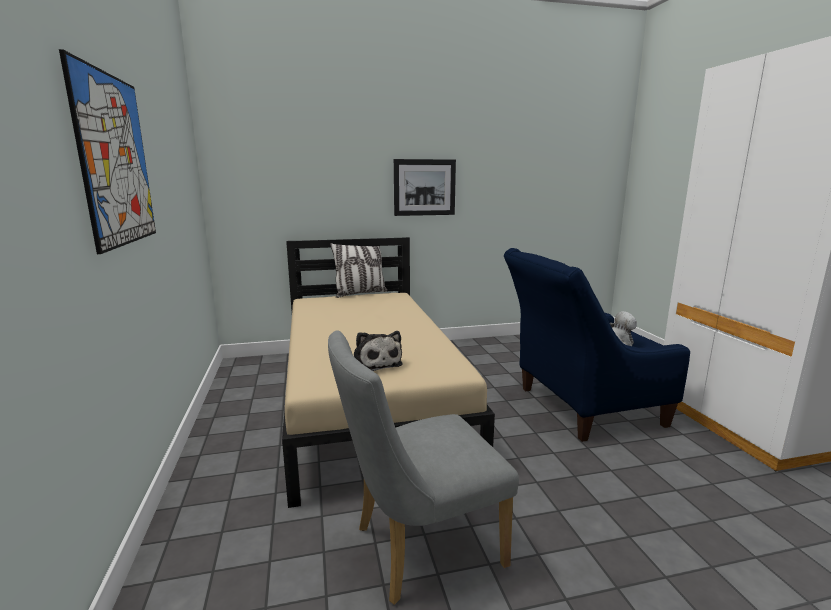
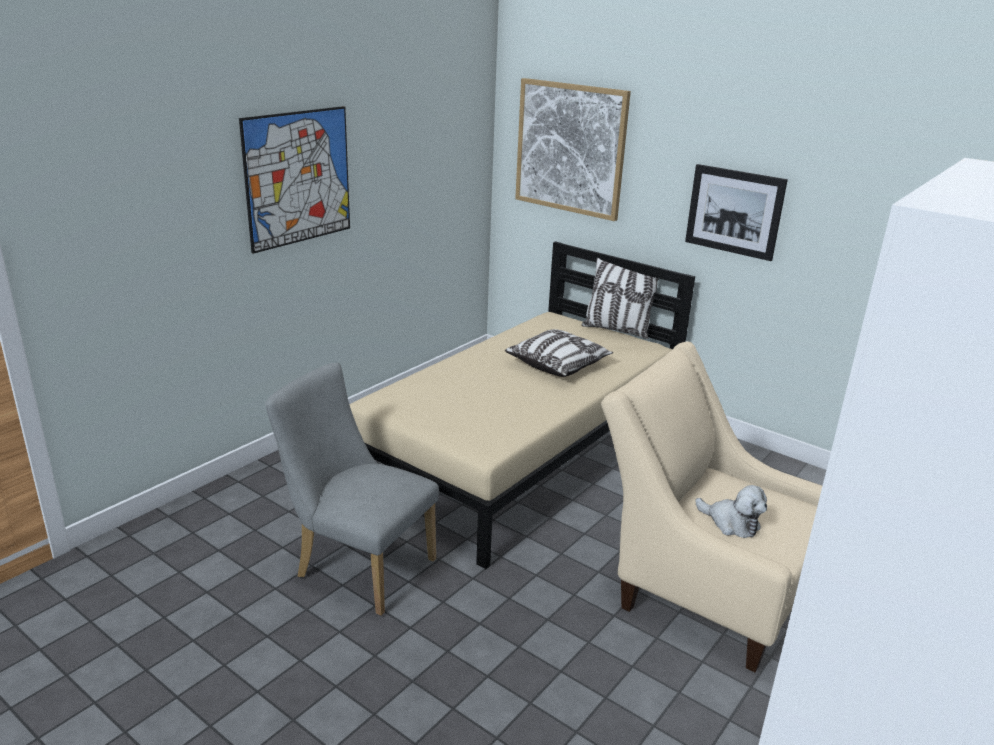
camera: 50 degrees right, 10 degrees up
(284, 163) = (570, 148): none -> picture
(375, 316) = (558, 365): none -> pillow
(375, 363) = (451, 409): plush toy -> none
(580, 407) = (702, 588): blue armchair -> beige armchair

